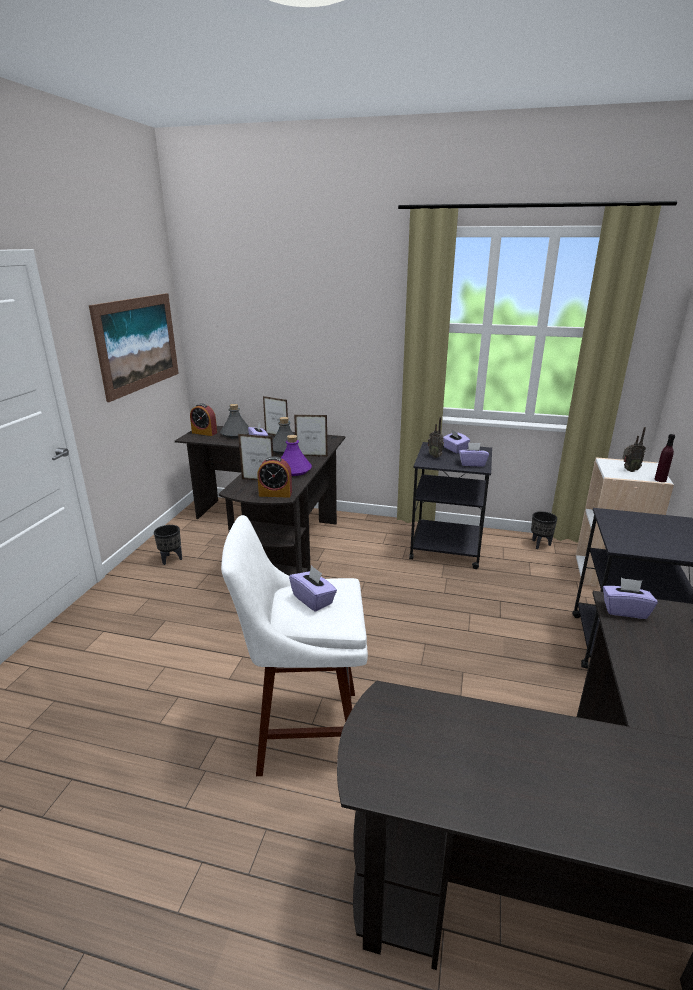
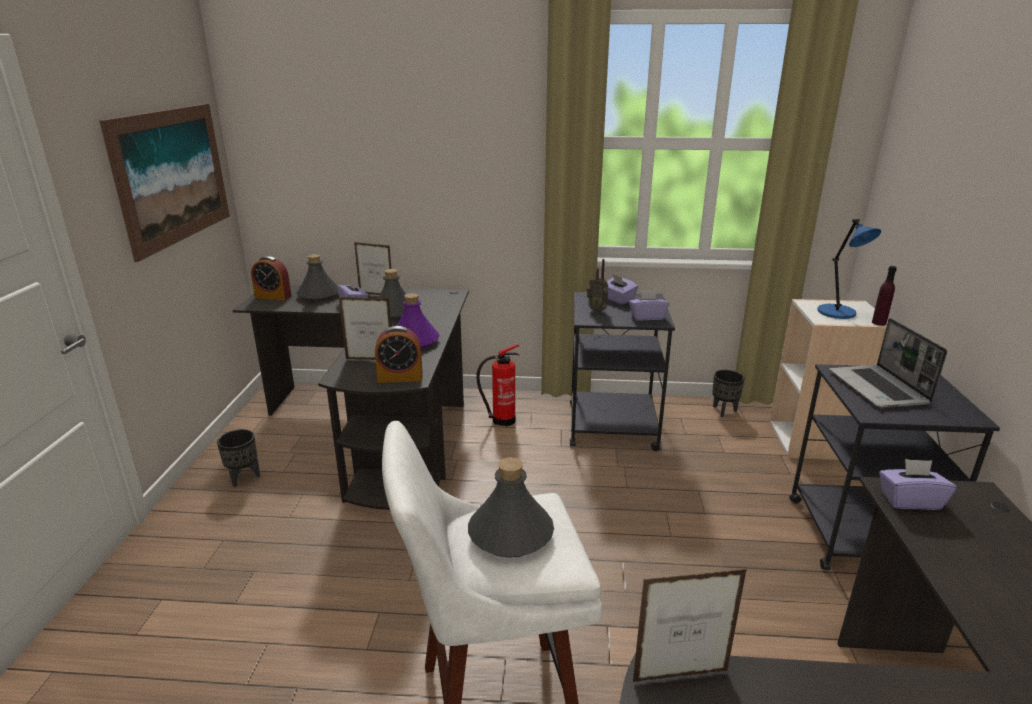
camera: 10 degrees left, 0 degrees up
(311, 456) = (433, 320): picture frame -> picture frame (680, 676)
(313, 600) = (510, 534): purple tissue box -> grey bottle
(362, 536) = (501, 420): none -> fire extinguisher
(629, 470) = (838, 313): radio -> blue table lamp
(637, 529) = (879, 388): none -> laptop

